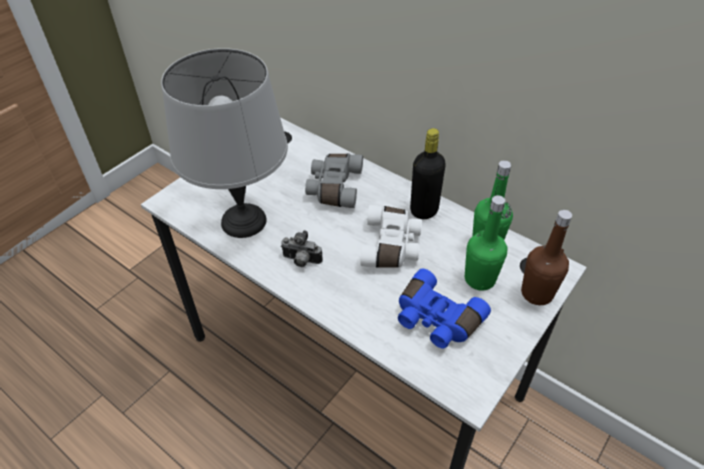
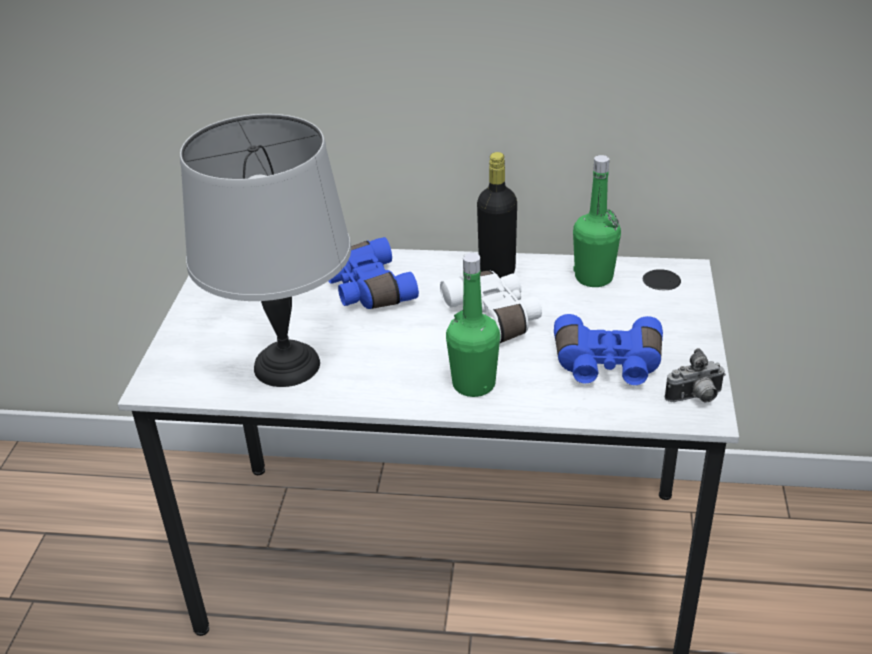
camera: 30 degrees left, 10 degrees down
(301, 261) = (402, 375): camera -> camera (695, 398)
(333, 187) = (368, 289): grey binoculars -> blue binoculars
(479, 279) = (617, 311): green bottle -> green bottle (473, 384)
(537, 293) = (684, 300): brown bottle -> none

